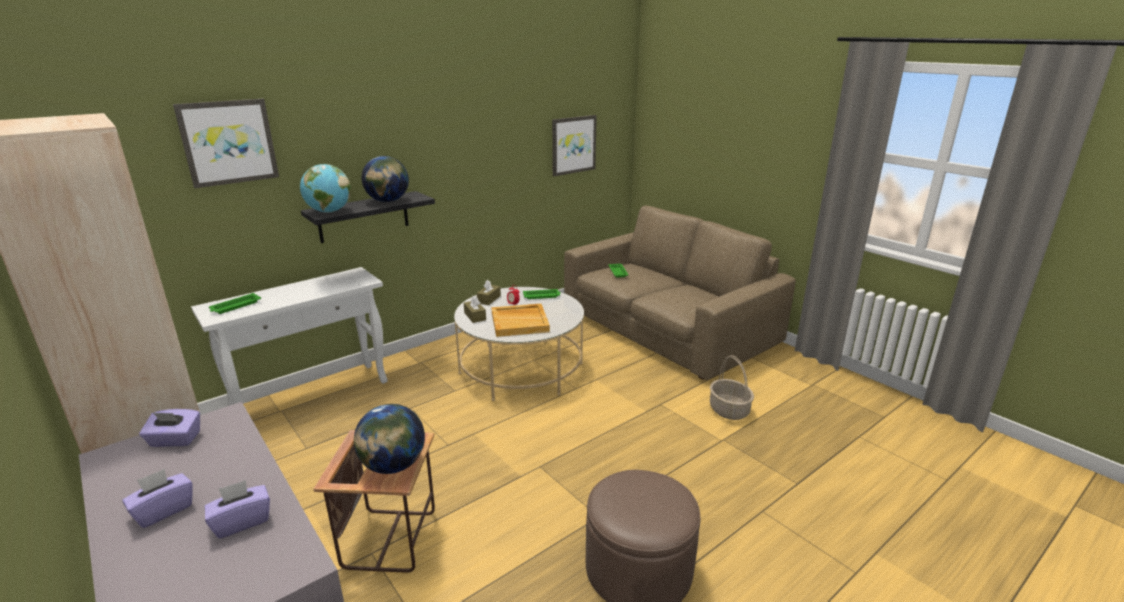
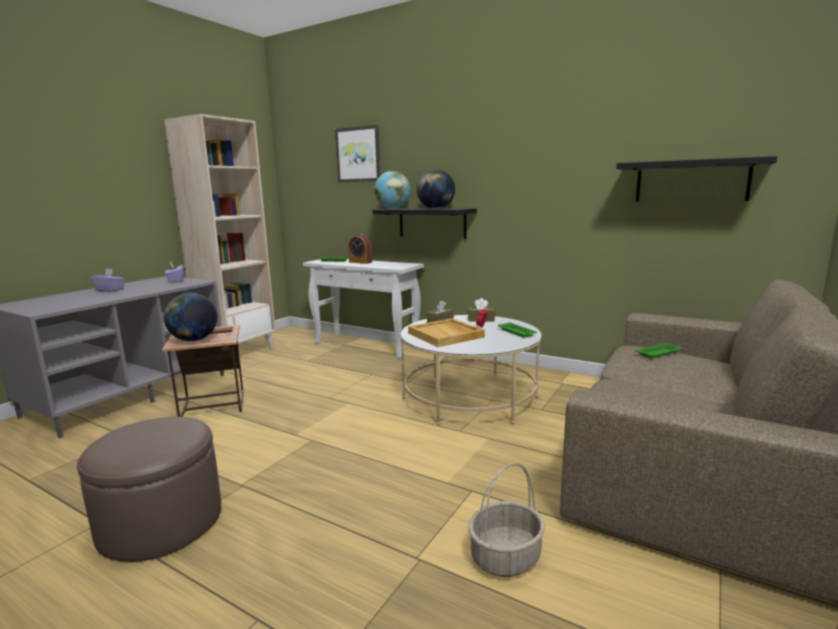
camera: 70 degrees right, 10 degrees down
(242, 521) = (90, 299): purple tissue box -> none
(284, 293) = (360, 262): none -> alarm clock
(573, 145) = (691, 181): picture -> black shelf

